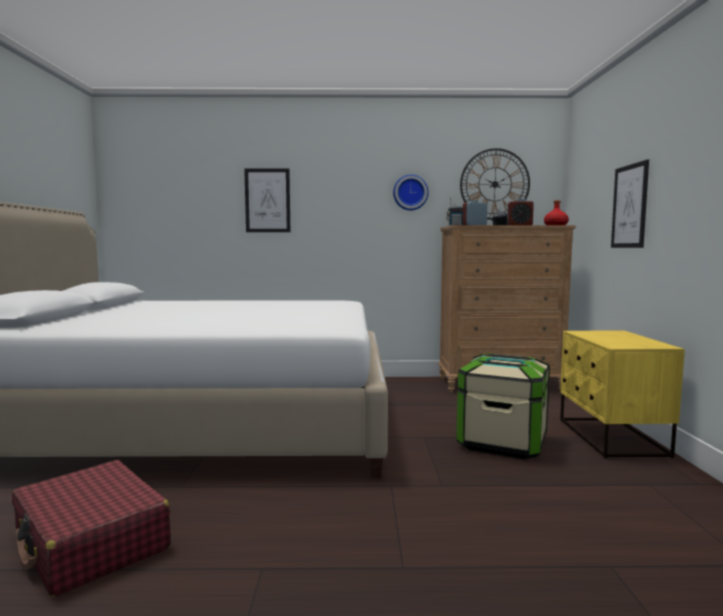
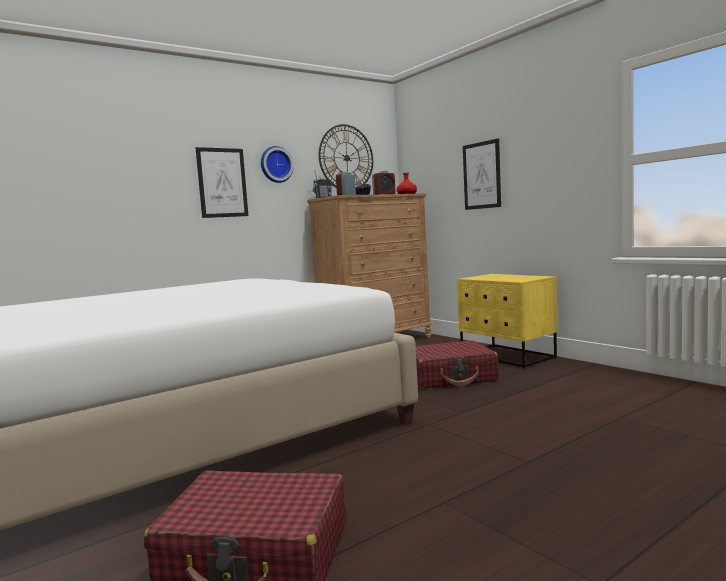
camera: 35 degrees left, 0 degrees up
(267, 200) = (120, 171): picture -> picture (222, 182)
(502, 443) = (450, 377): storage box -> red suitcase

